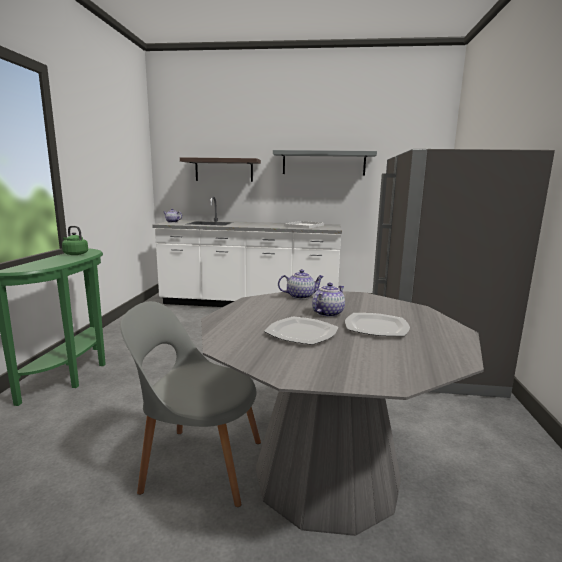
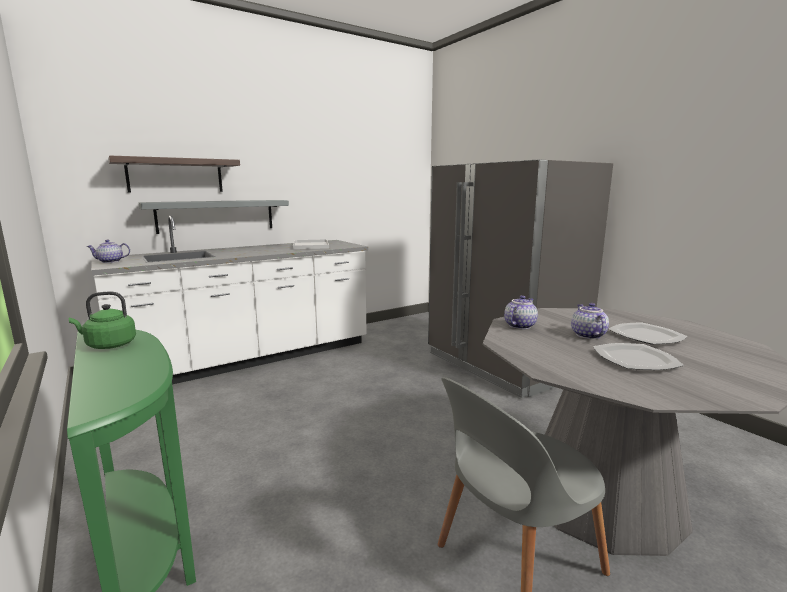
camera: 40 degrees left, 0 degrees up
(323, 163) = (312, 167): grey shelf -> grey shelf (216, 216)

